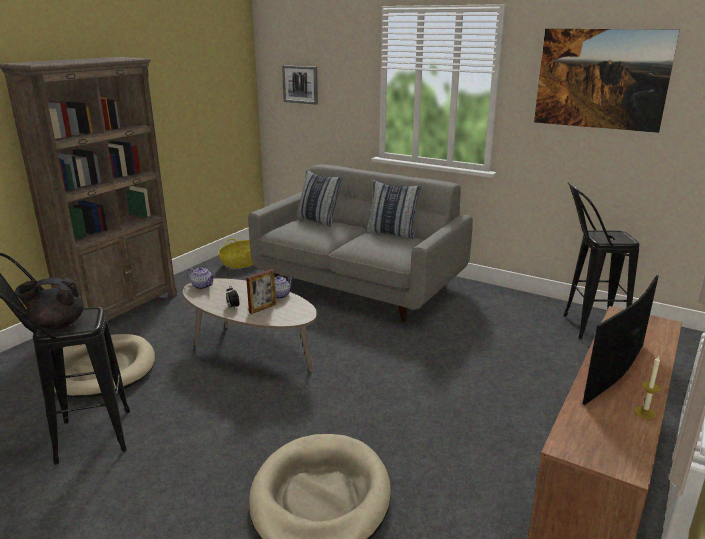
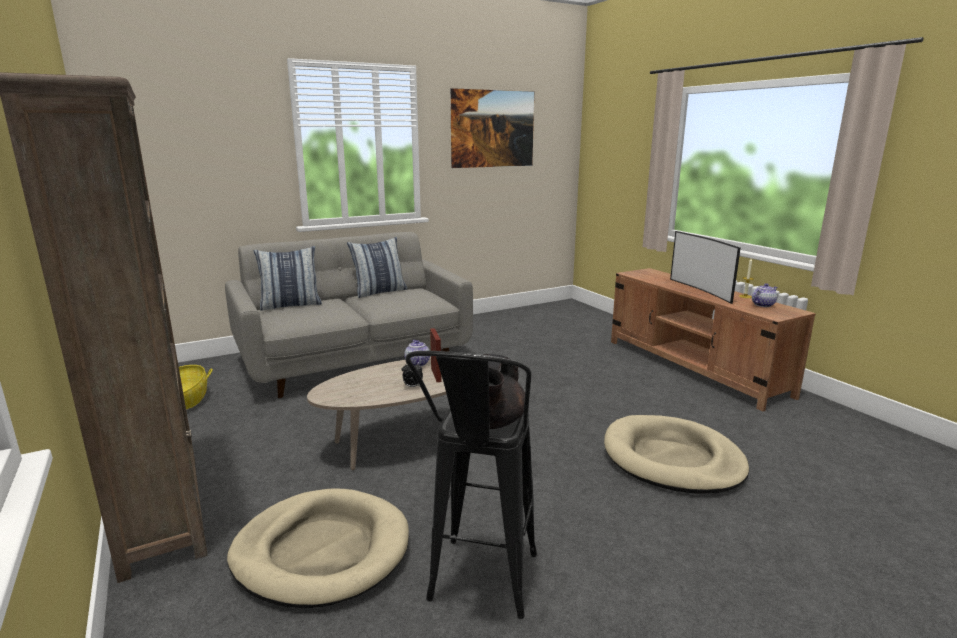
camera: 60 degrees left, 5 degrees down
(203, 286) = (331, 393): teapot -> teapot (763, 305)
(300, 84) = (173, 152): picture -> none
(584, 327) = (532, 318): black stool -> none

